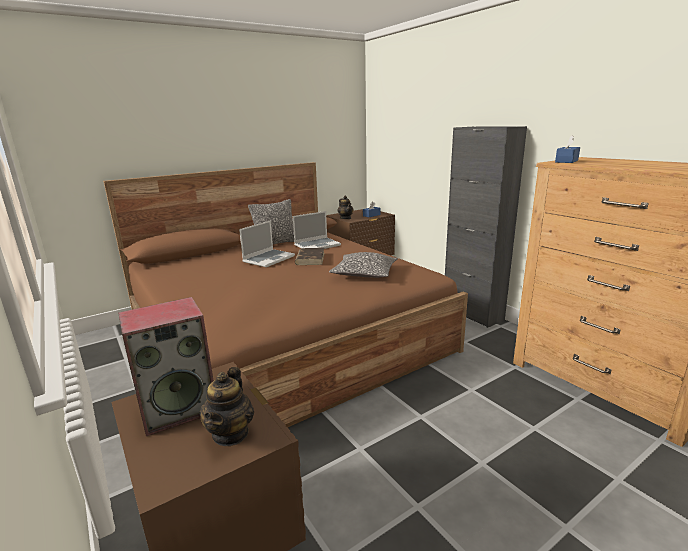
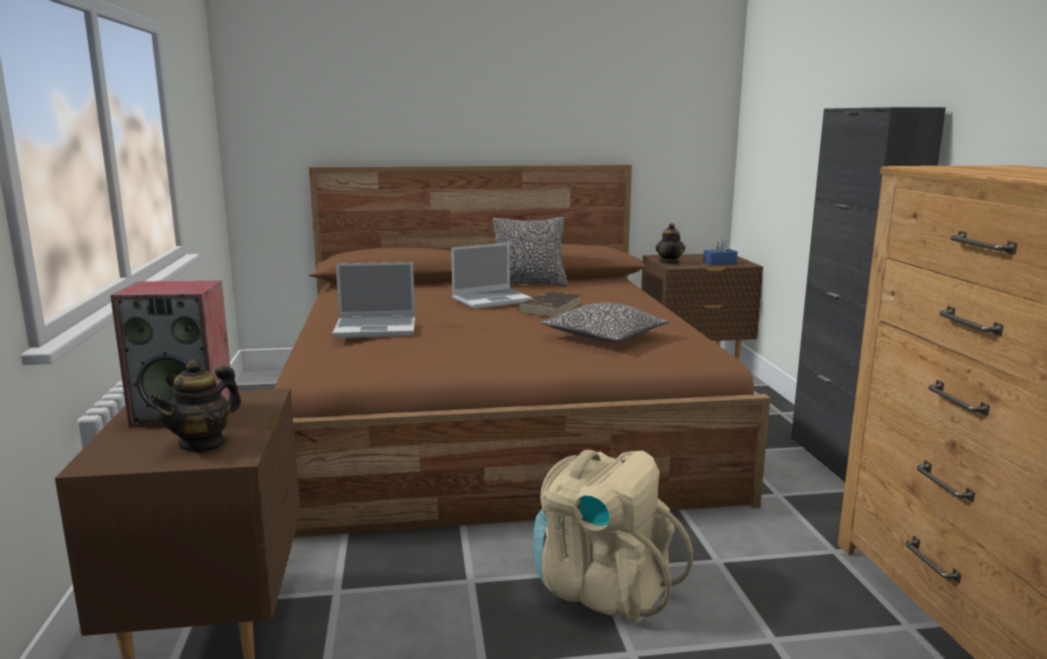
camera: 25 degrees right, 5 degrees down
(317, 245) = (586, 294): laptop -> laptop (377, 329)
(433, 427) = (602, 589): none -> beige backpack
(566, 161) = (943, 166): blue tissue box -> none

